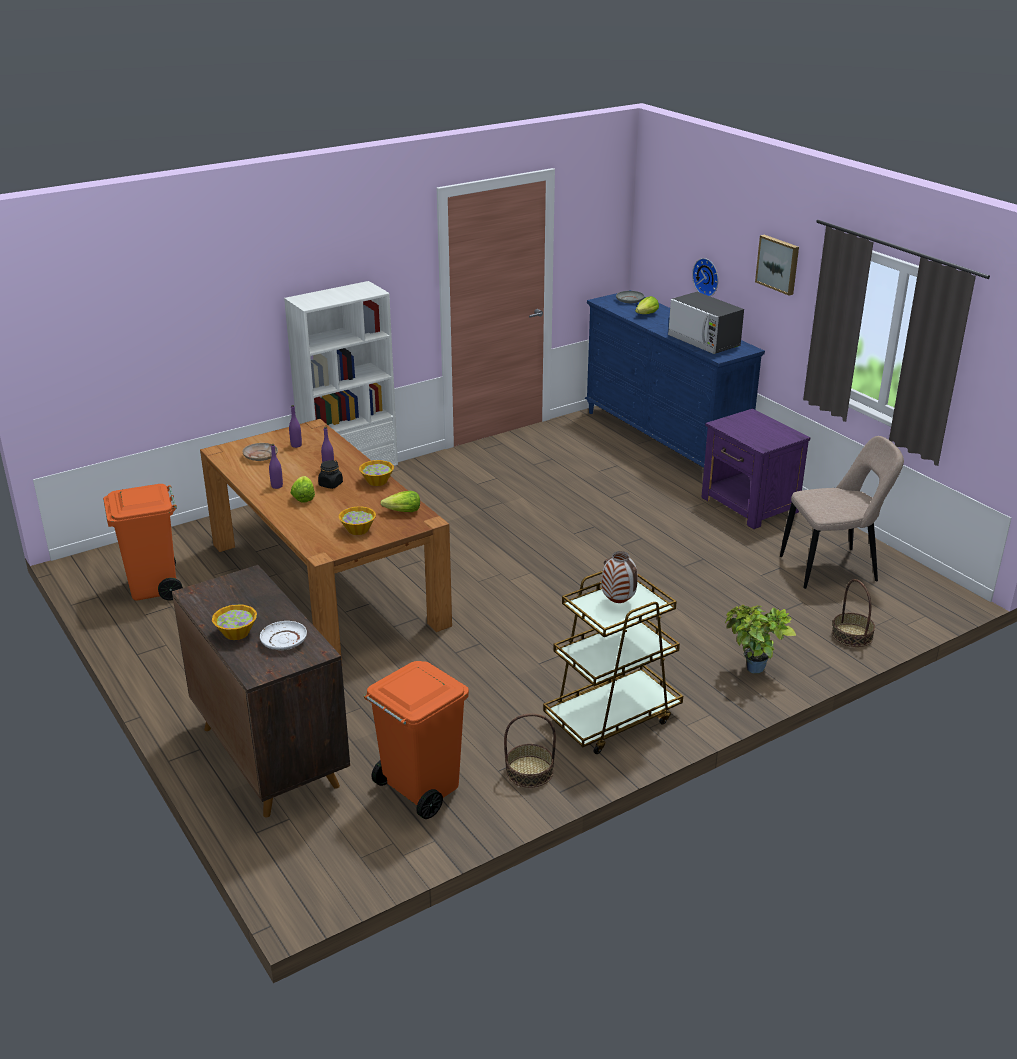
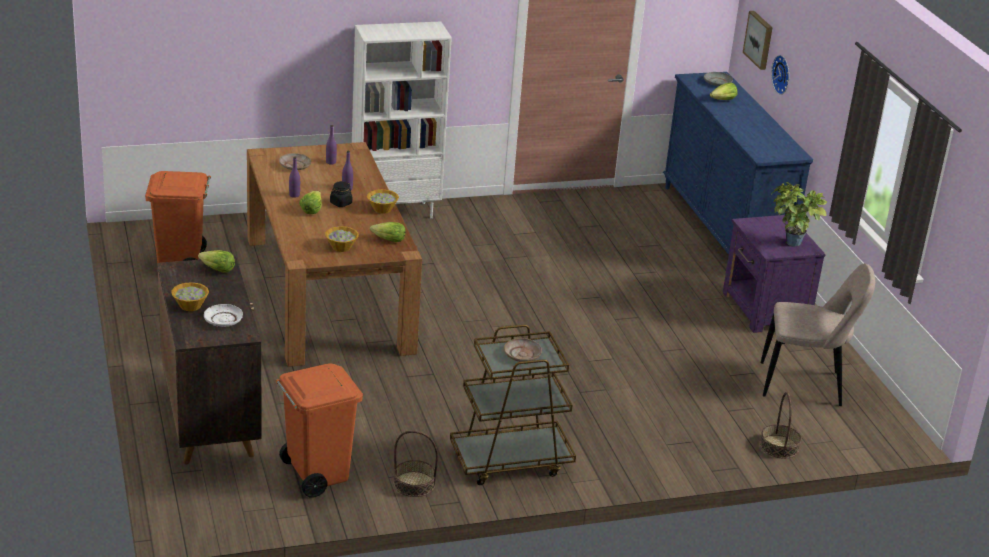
camera: 15 degrees right, 0 degrees up
(245, 584) = (217, 269): none -> lettuce
(618, 602) = (522, 355): vase -> beige plate
(704, 341) = (759, 138): microwave -> none
(752, 671) = (662, 454): potted plant -> potted plant (789, 244)
(778, 264) = (832, 76): picture -> picture (759, 40)

